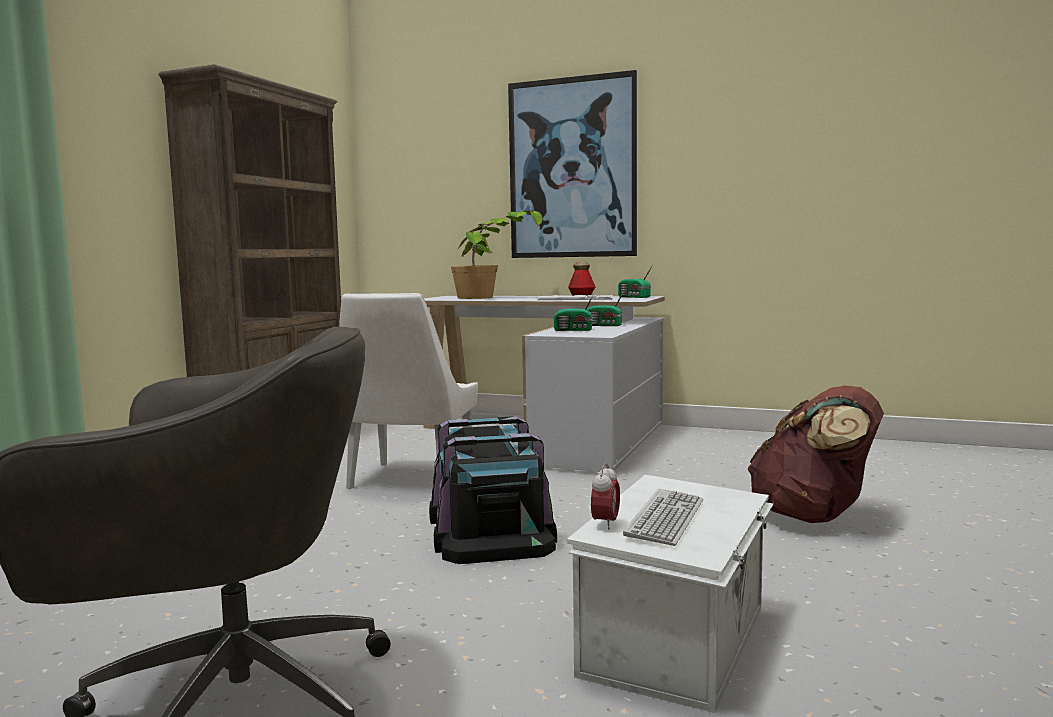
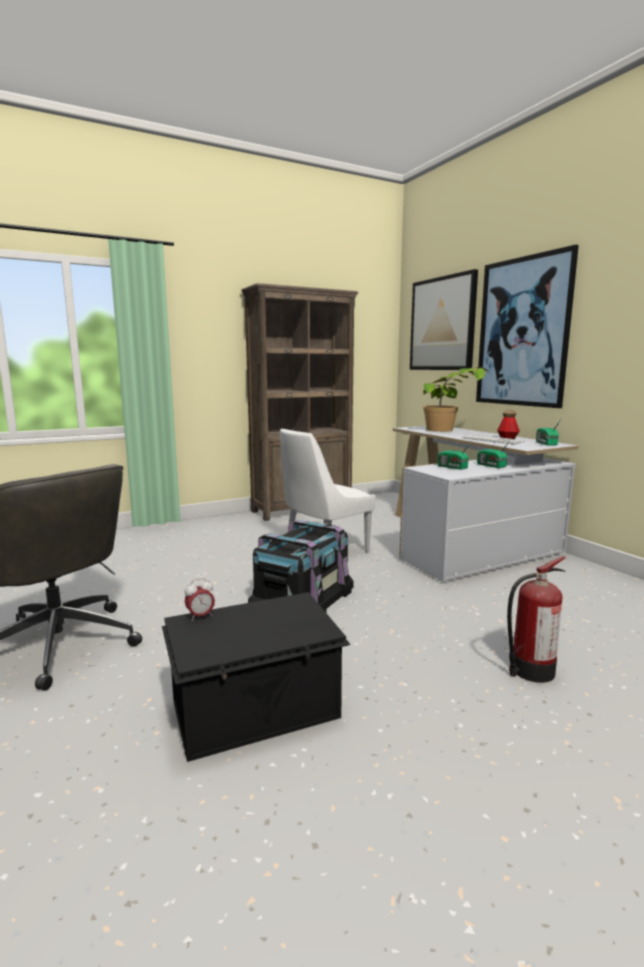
camera: 40 degrees right, 5 degrees up
(440, 157) = (442, 324): none -> picture
(665, 518) = (235, 626): keyboard -> none
(679, 640) = (257, 710): white storage box -> black storage box
(814, 516) = (530, 671): brown backpack -> fire extinguisher

